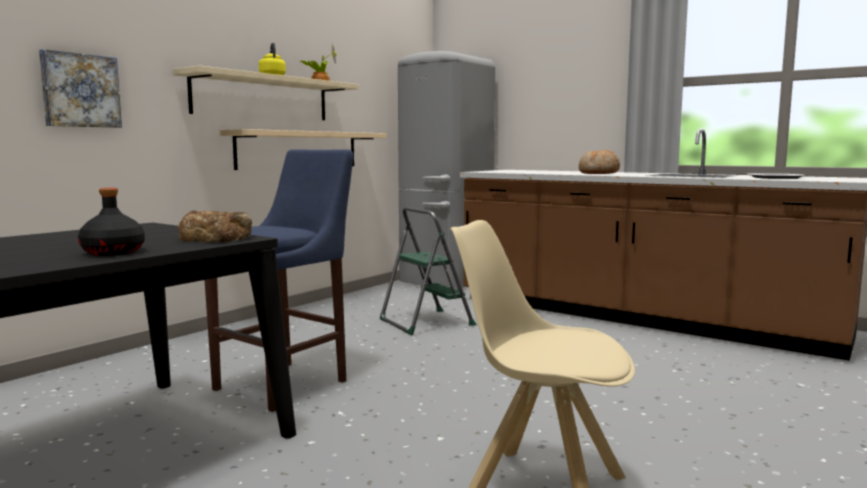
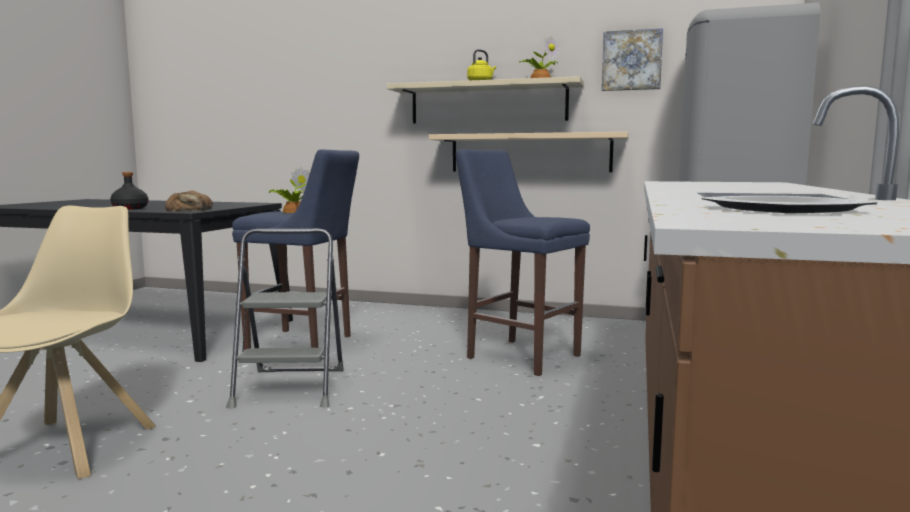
camera: 70 degrees right, 0 degrees up
(80, 90) = (335, 112): picture -> picture (631, 60)
(262, 226) = (293, 212): none -> potted plant
(423, 322) = (519, 355): green step ladder -> blue stool
(430, 394) = (292, 385): none -> grey step ladder
(599, 173) = (730, 188): bread -> none

